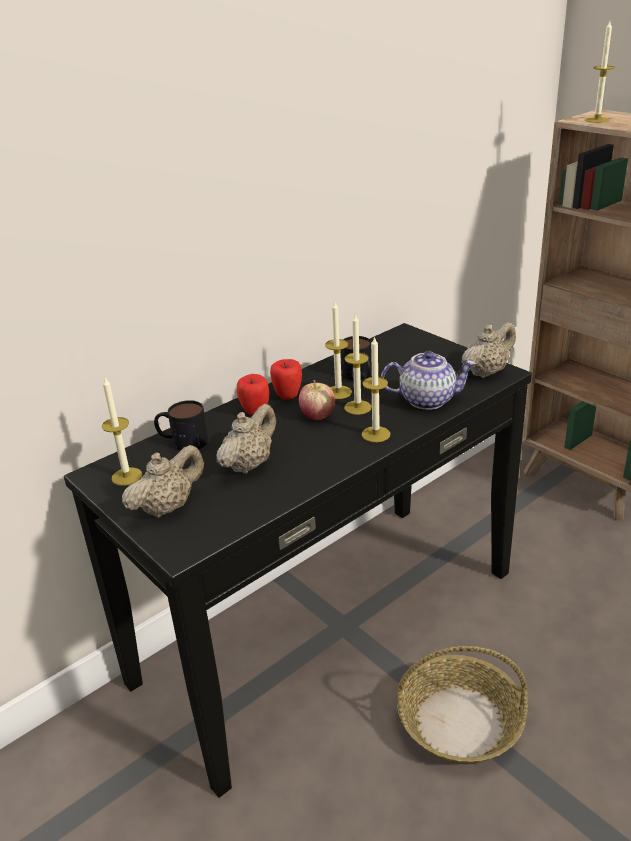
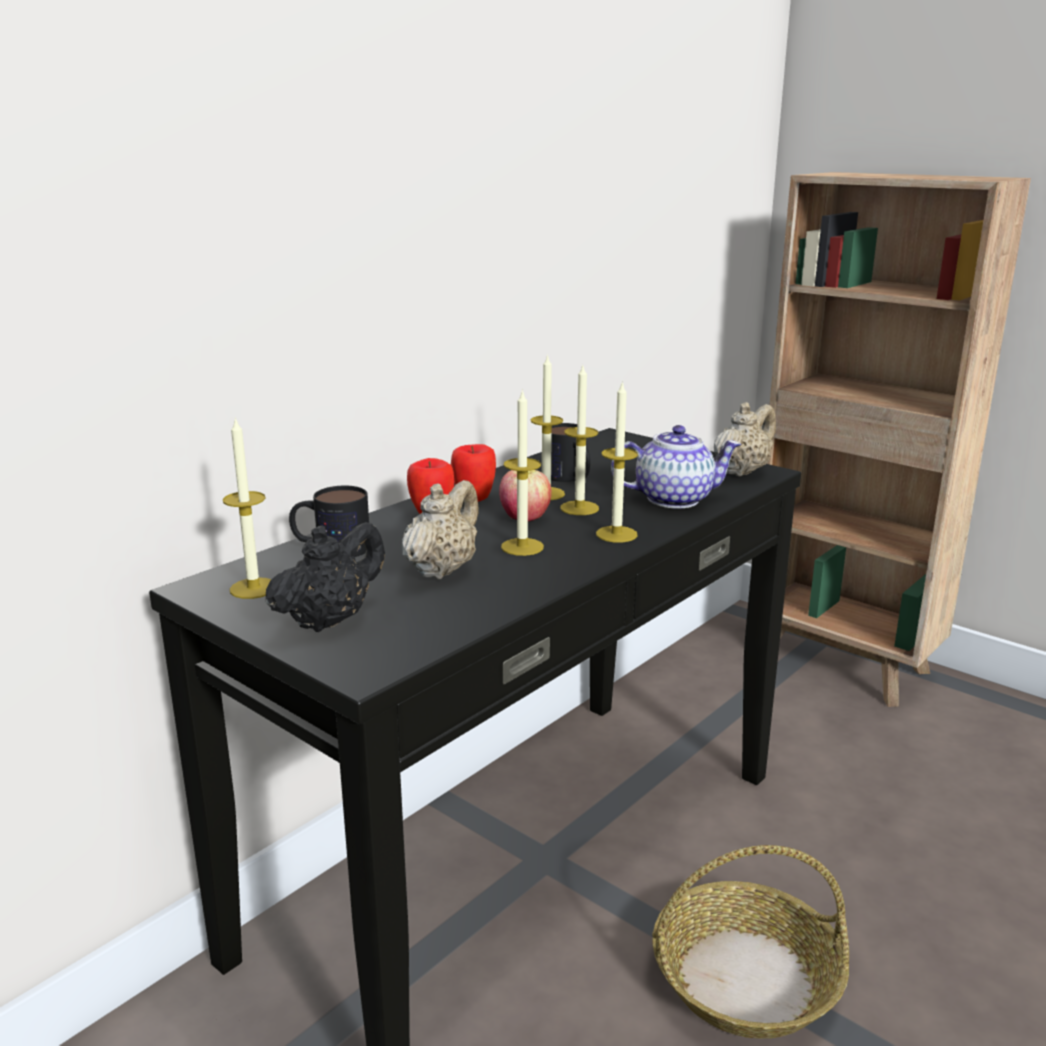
camera: 10 degrees left, 10 degrees down
(168, 507) = (330, 620): beige teapot -> black teapot
(597, 120) = (843, 174): candle -> candle (522, 547)

